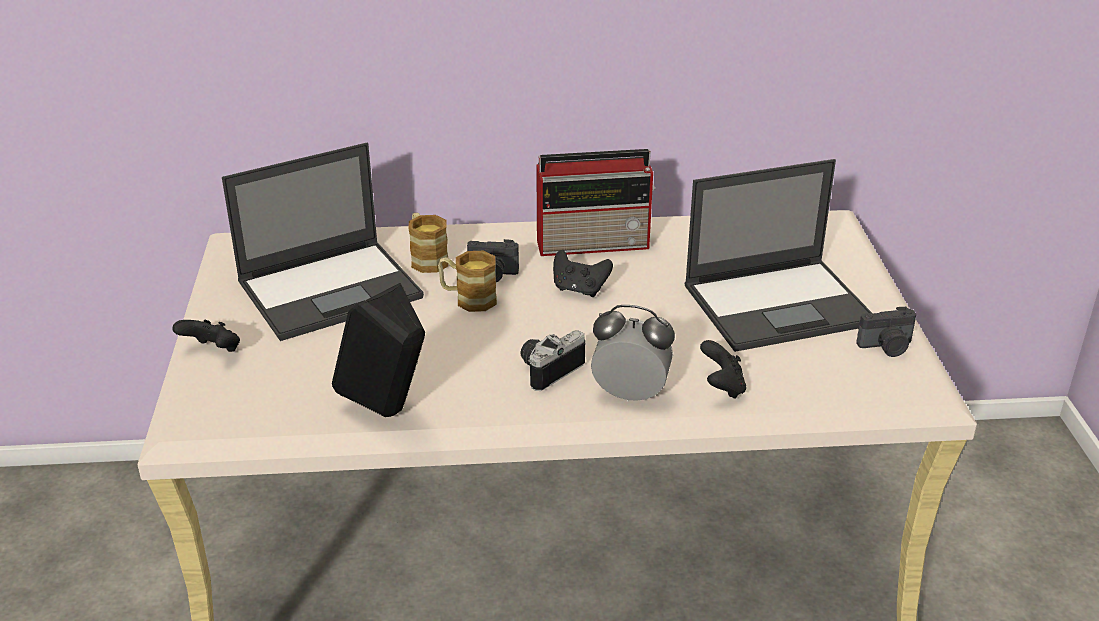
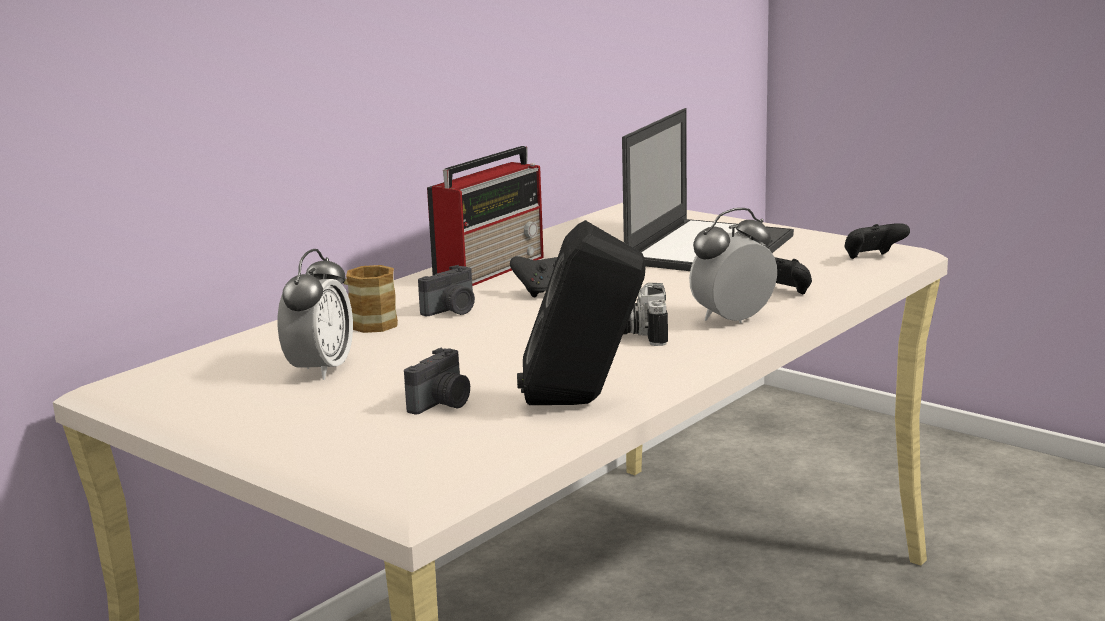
camera: 45 degrees left, 15 degrees down
(213, 351) = (302, 445): black game controller -> black game controller (872, 258)
(332, 289) = (320, 369): laptop -> alarm clock
(468, 299) = (468, 328): mug -> none
(886, 347) = (825, 241): camera -> camera (442, 403)

